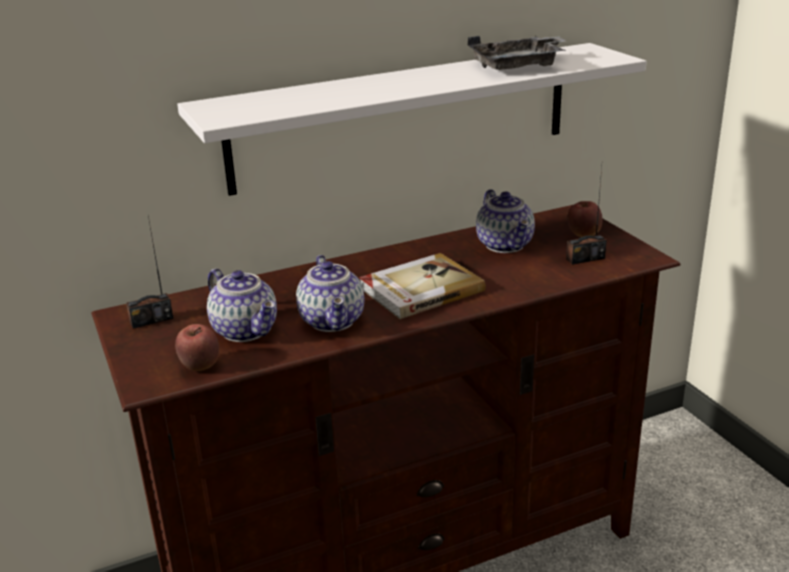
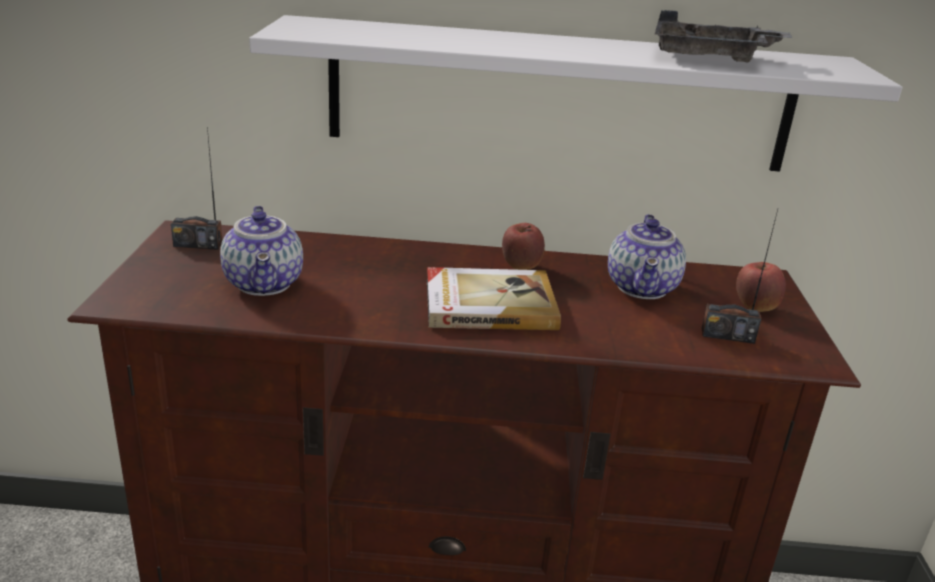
camera: 25 degrees right, 0 degrees up
(200, 367) = (179, 304): apple -> apple (521, 267)
(334, 321) = (358, 305): teapot -> none

